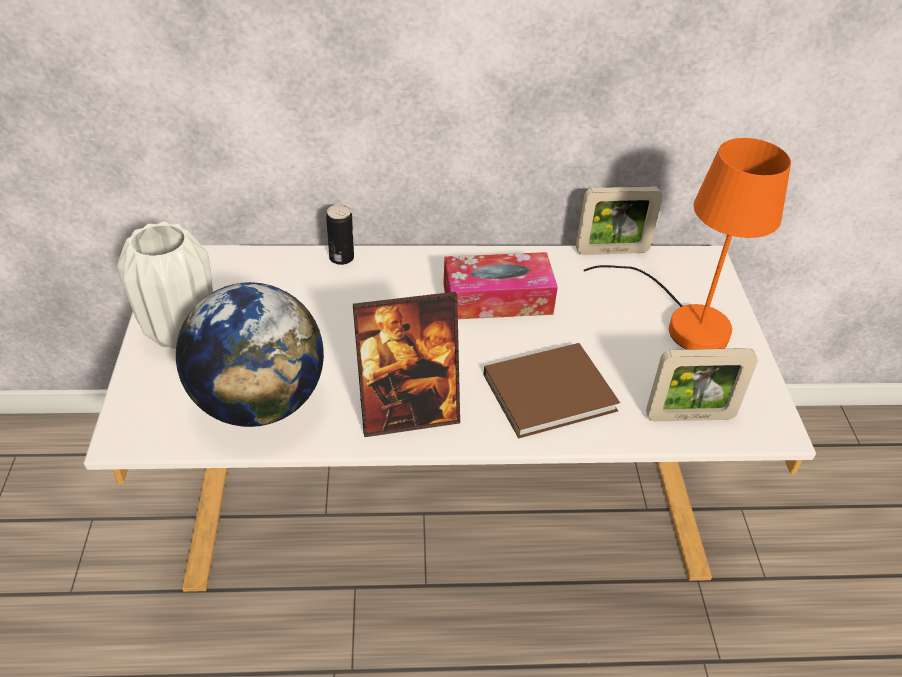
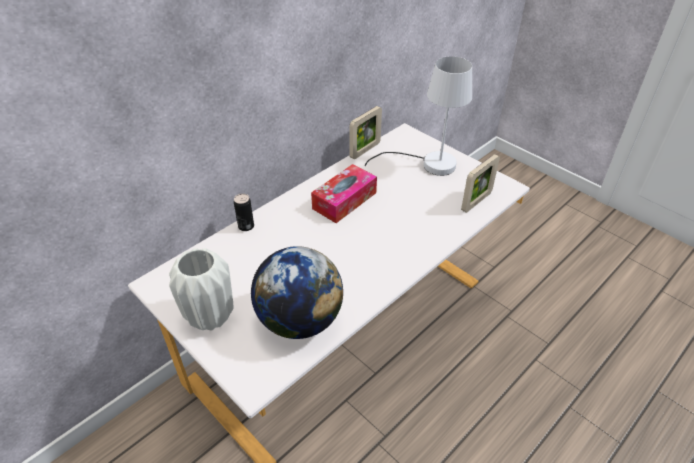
camera: 40 degrees left, 0 degrees up
(408, 413) = (372, 276): picture frame -> none
(553, 392) = (417, 226): brown book -> none
(684, 321) = (429, 164): orange table lamp -> white table lamp

